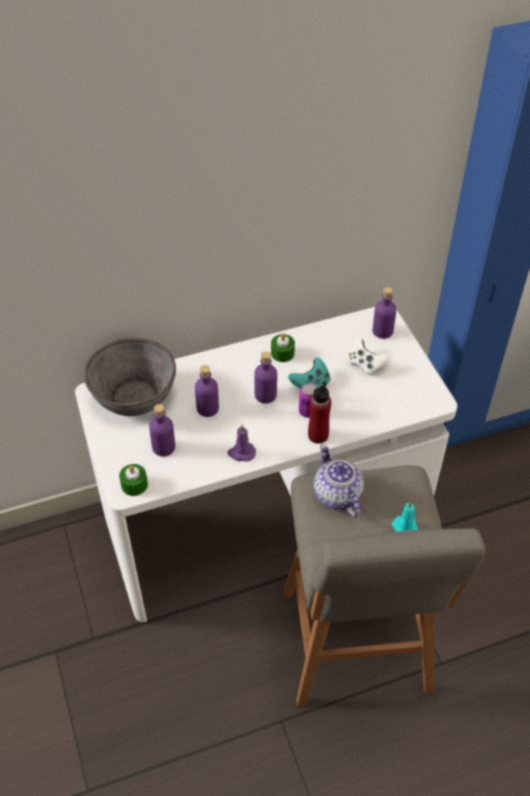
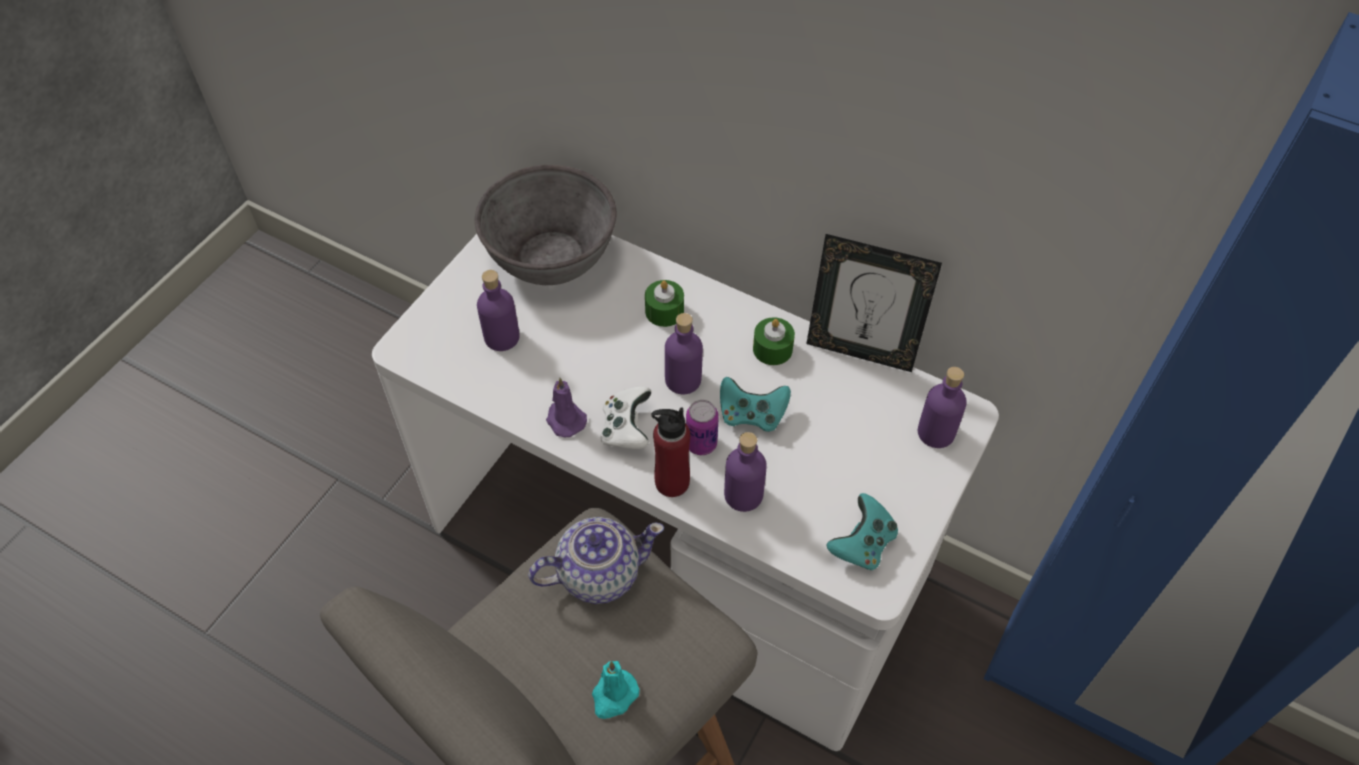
camera: 50 degrees right, 5 degrees up
(134, 485) = (421, 349): green candle -> green candle (664, 311)
(207, 408) = (602, 337): purple bottle -> purple bottle (743, 495)
(315, 325) = (860, 351): none -> picture frame
(337, 496) = (598, 573): teapot -> teapot turned 45 degrees clockwise
(365, 364) = (852, 453): white game controller -> white game controller (626, 429)
(413, 392) = (862, 544): none -> turquoise game controller

